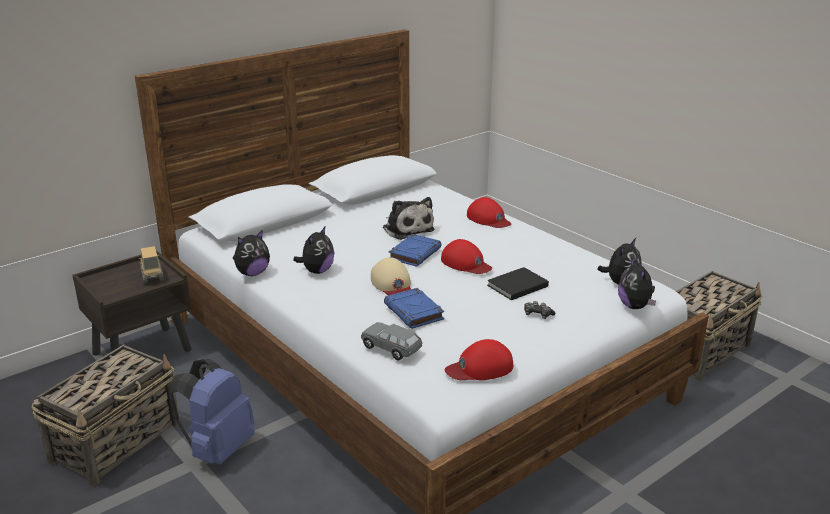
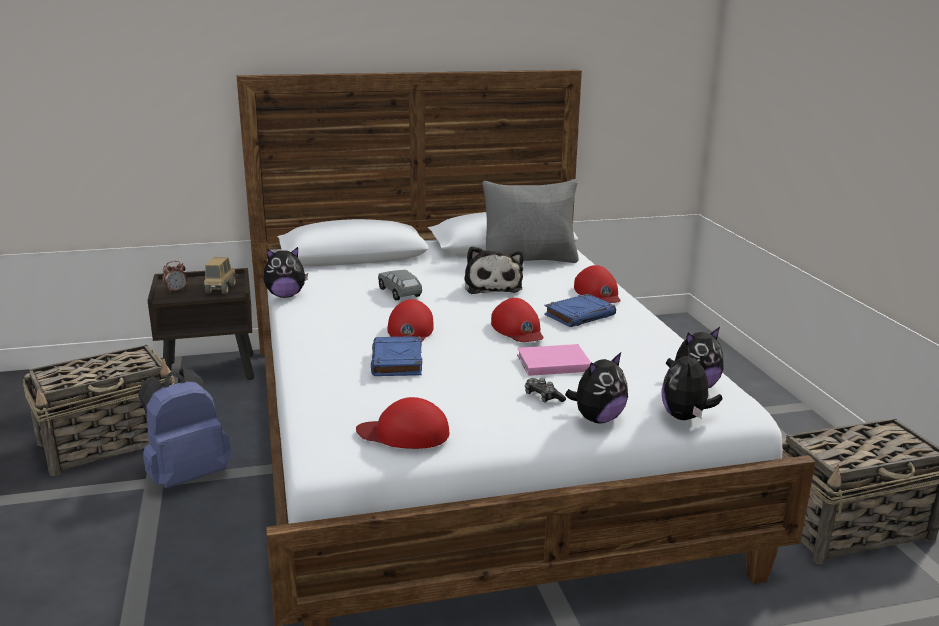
camera: 25 degrees right, 5 degrees down
(111, 287) = (176, 290): none -> alarm clock
(317, 271) = (349, 305): plush toy -> plush toy (597, 419)
(391, 348) = (329, 390): grey toy car -> grey toy car (400, 293)
(392, 284) = (410, 331): beige cap -> red cap
(410, 197) = (530, 259): none -> grey pillow
(415, 253) = (471, 309): blue book -> blue book (579, 315)
(516, 286) = (551, 362): black book -> pink book

